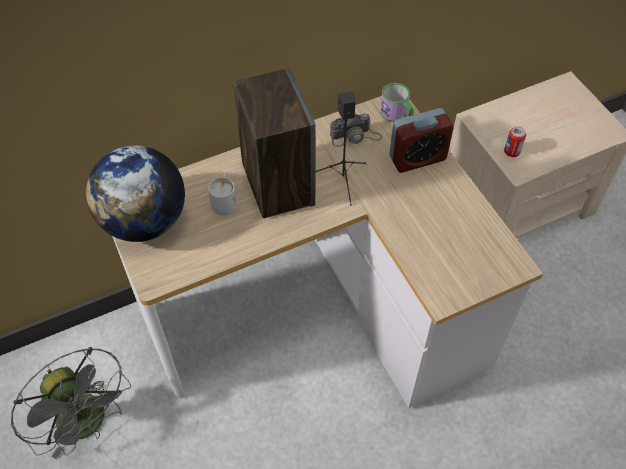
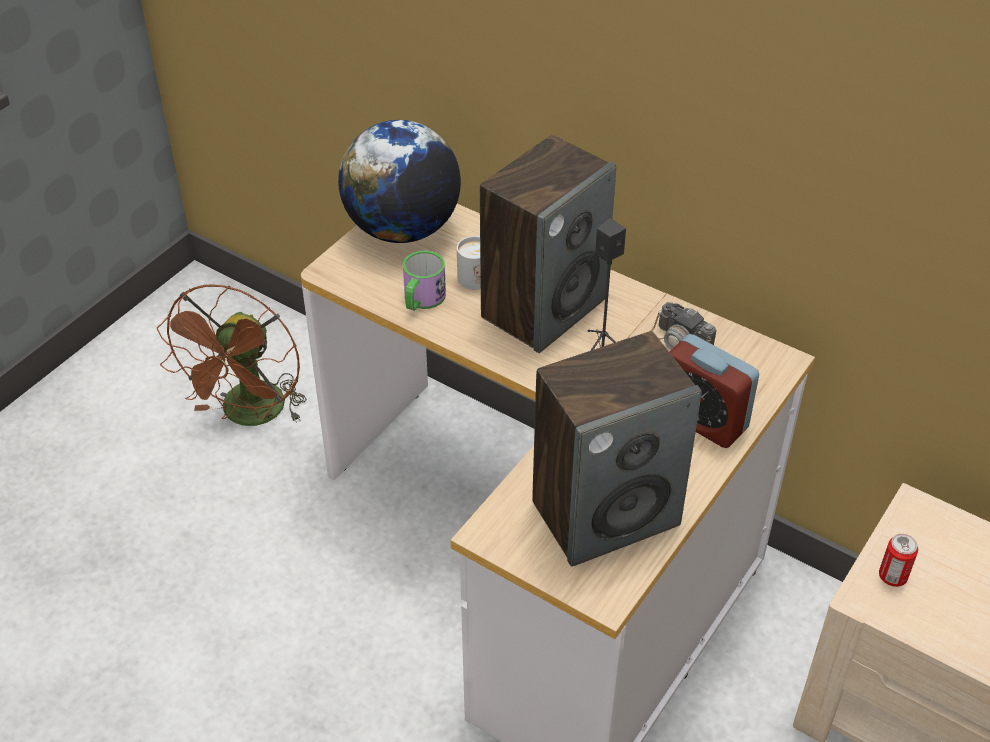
camera: 60 degrees right, 10 degrees down
(89, 423) = (250, 416): grey fan -> brown fan
(397, 115) = (761, 370): mug -> mug (421, 300)
(459, 236) = (606, 513): none -> speaker

